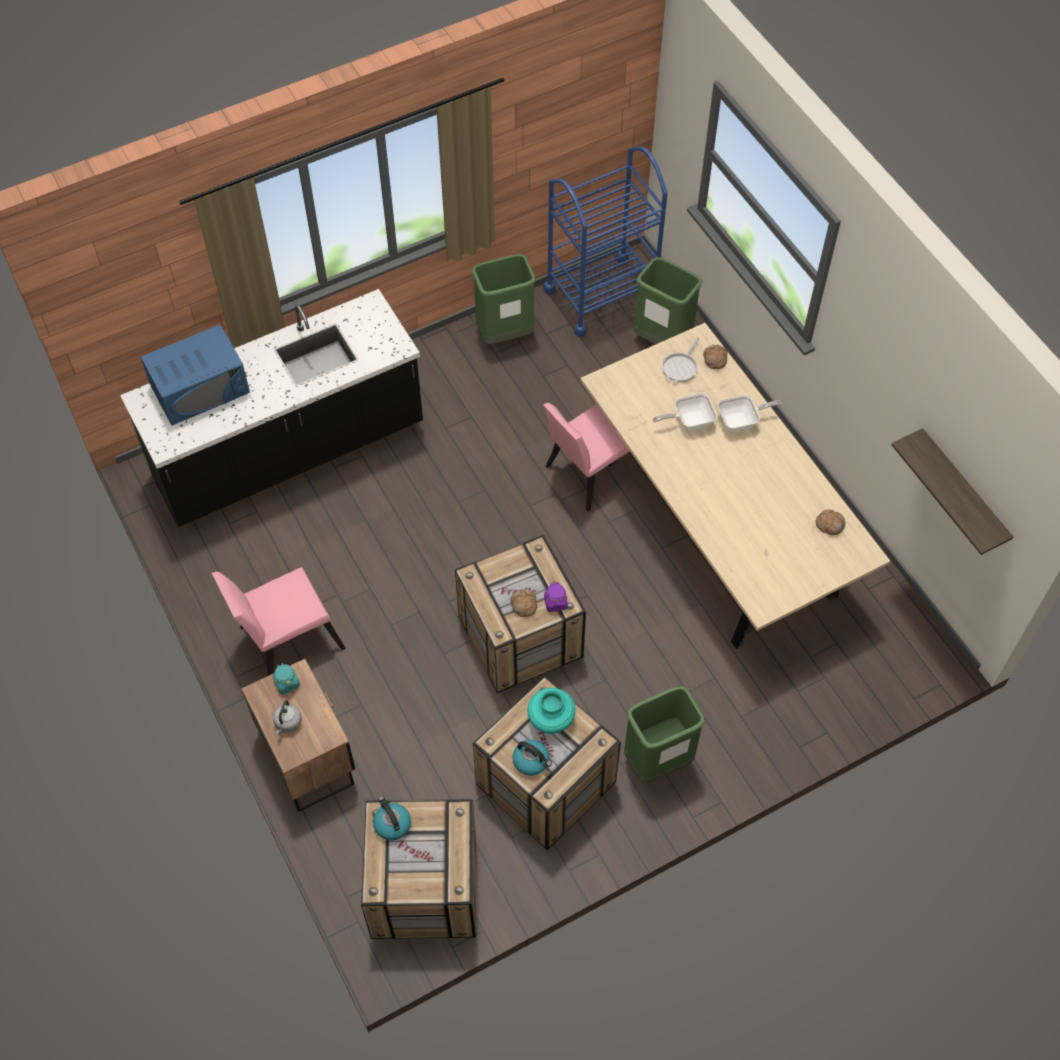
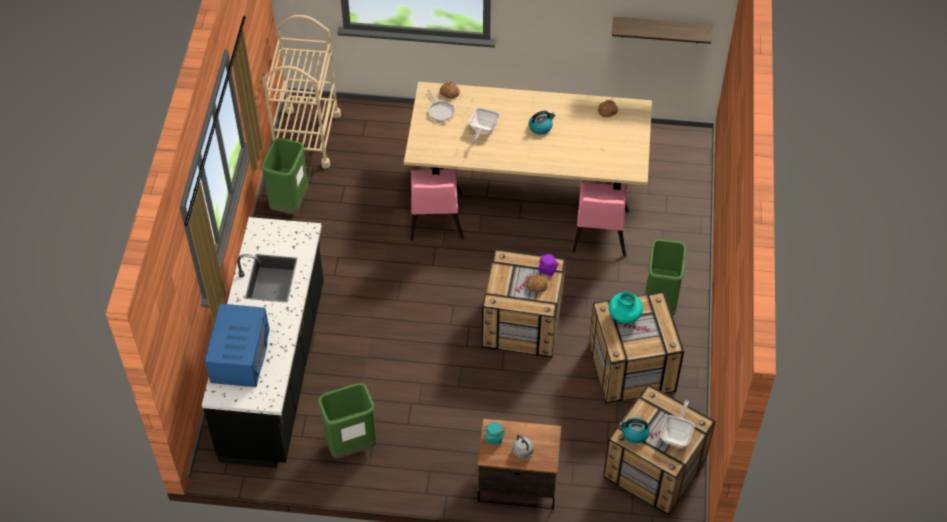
camera: 55 degrees left, 5 degrees down
(285, 639) = (420, 450): pink chair -> pink chair (599, 235)
(531, 761) = (645, 340): kettle -> kettle (540, 127)
(601, 295) = (307, 138): blue cart -> beige cart
(662, 340) = (370, 129): green trash can -> green trash can (351, 445)
(741, 421) = (504, 107): frying pan -> frying pan (677, 434)

